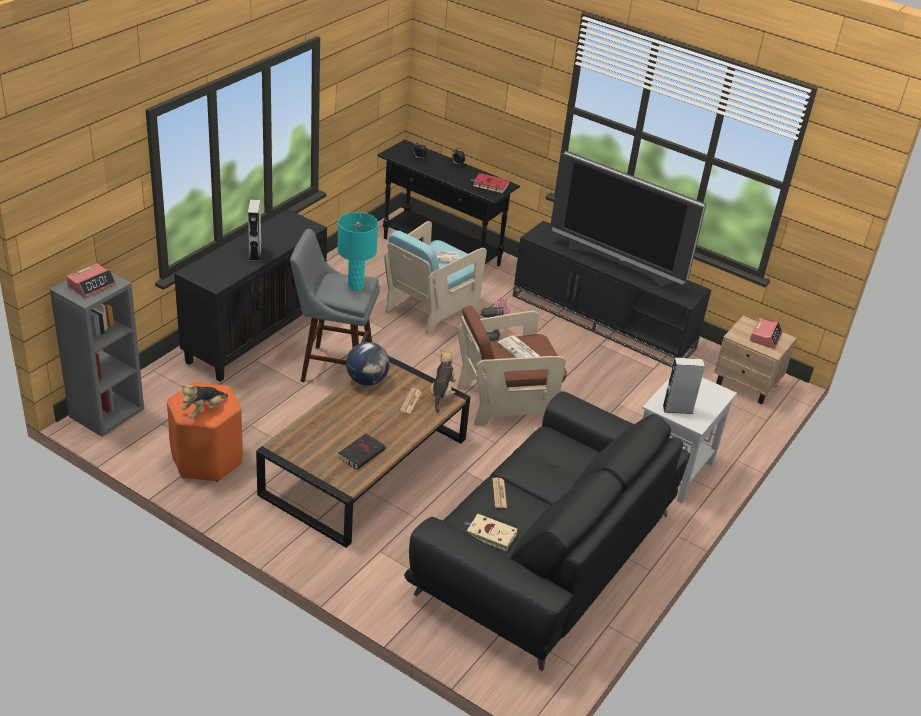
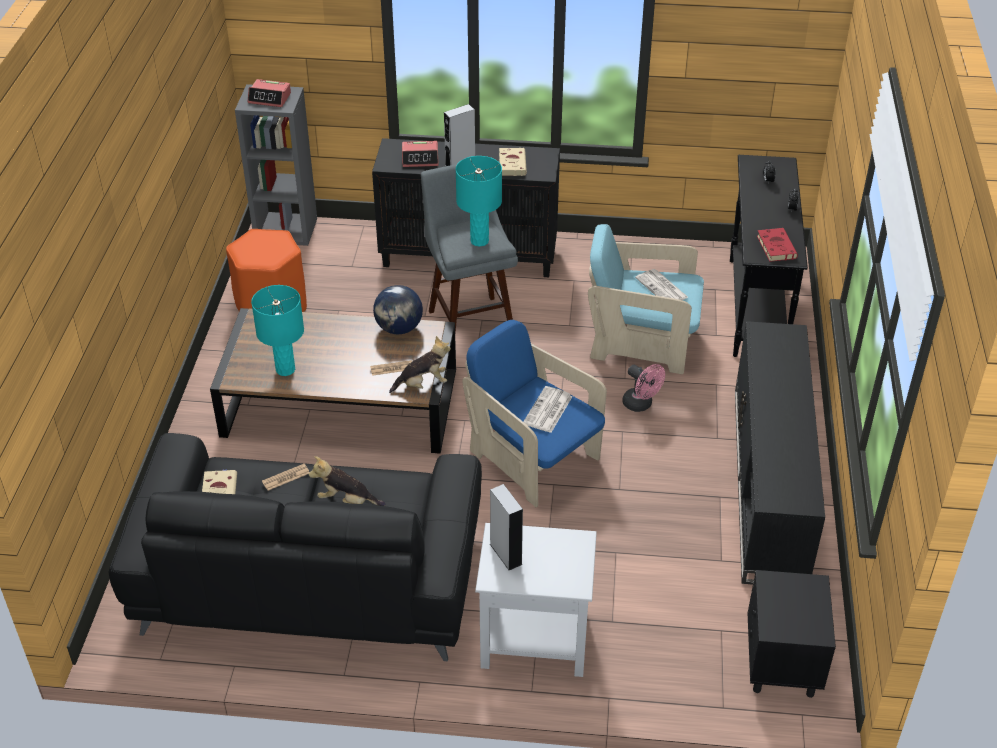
camera: 65 degrees right, 5 degrees up
(204, 410) = (252, 252): plush toy -> plush toy (347, 500)
(283, 234) = (512, 164): none -> beige book
(362, 453) = (285, 369): black book -> turquoise table lamp
(505, 401) = (533, 458): brown armchair -> blue armchair
(619, 263) = (786, 416): television -> none
(747, 385) = (781, 664): beige nightstand -> black nightstand
(765, 337) = (799, 612): alarm clock -> alarm clock (420, 159)

